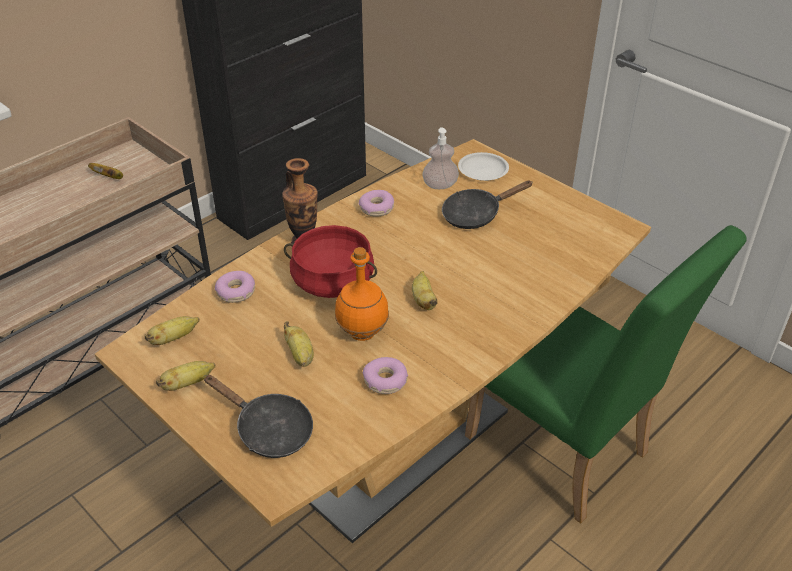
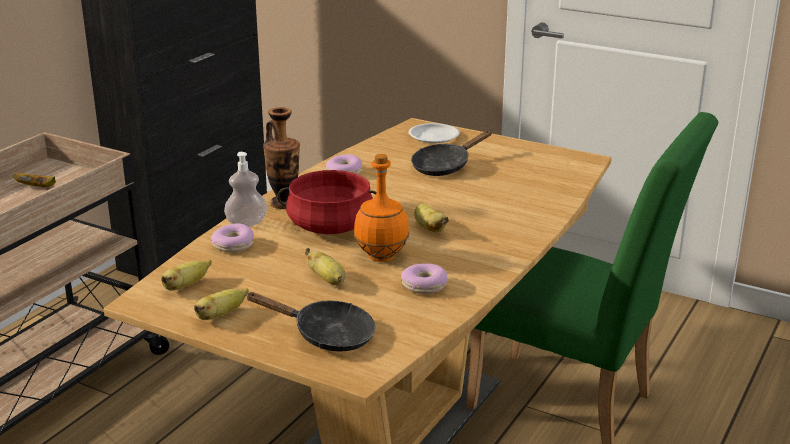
camera: 15 degrees left, 15 degrees down
(440, 185) = (398, 150): soap dispenser -> soap dispenser (246, 223)

